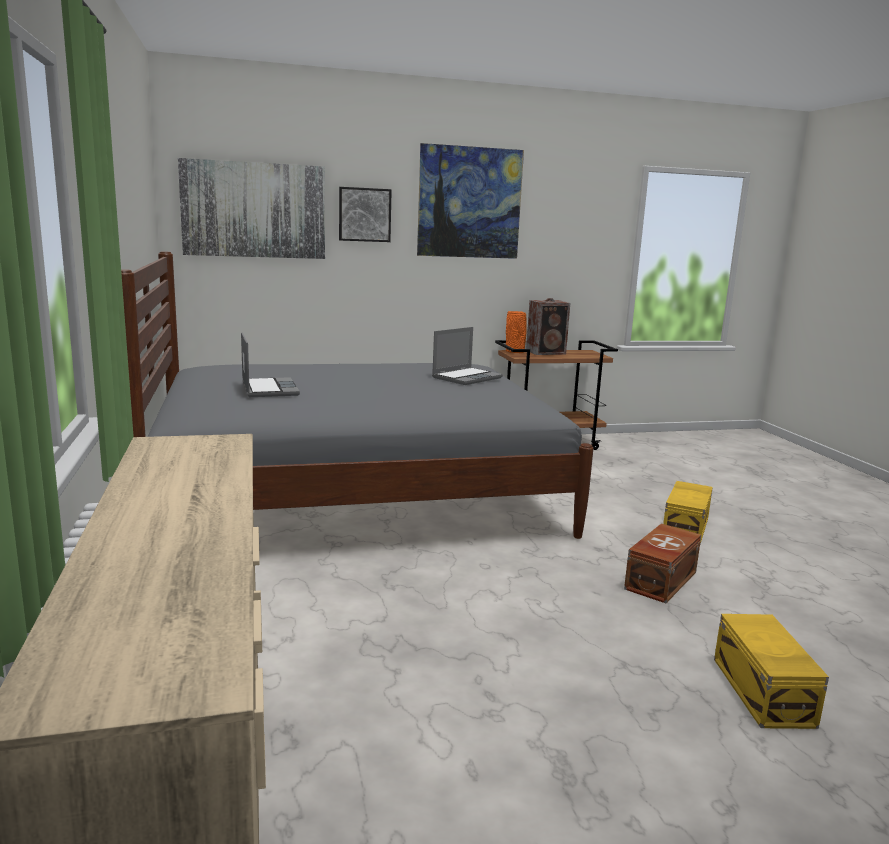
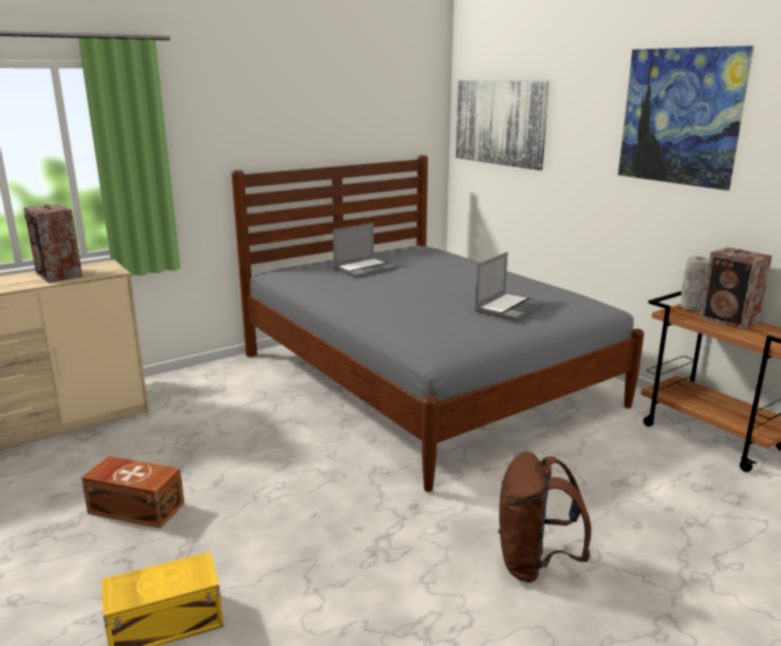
camera: 70 degrees right, 5 degrees up
(187, 469) = (58, 275): none -> speaker
(364, 214) = (576, 129): picture -> none
(467, 377) = (508, 307): laptop -> laptop turned 75 degrees counterclockwise
(515, 352) = (693, 308): orange vase -> grey vase
(659, 580) = (364, 550): brown storage box -> brown storage box (136, 507)
(686, 527) = (534, 564): yellow storage box -> brown backpack

